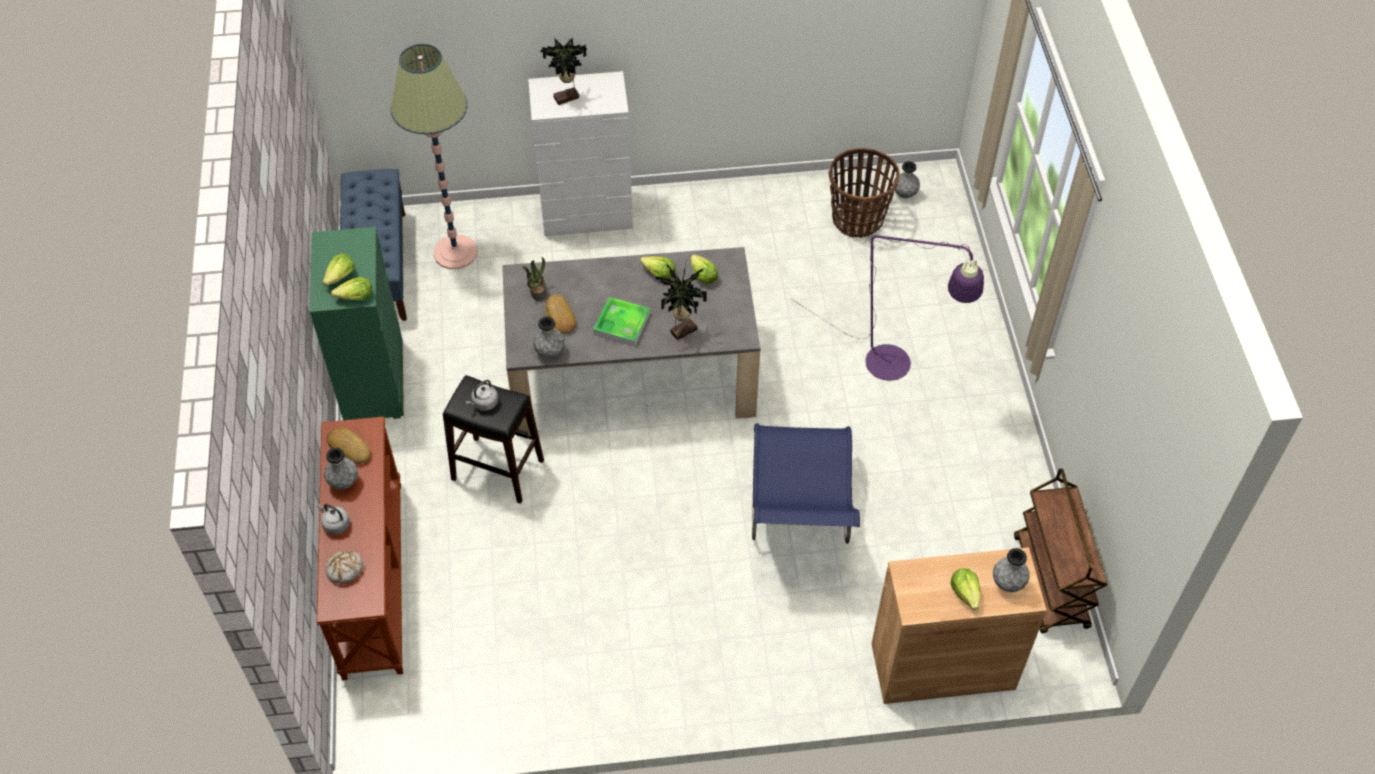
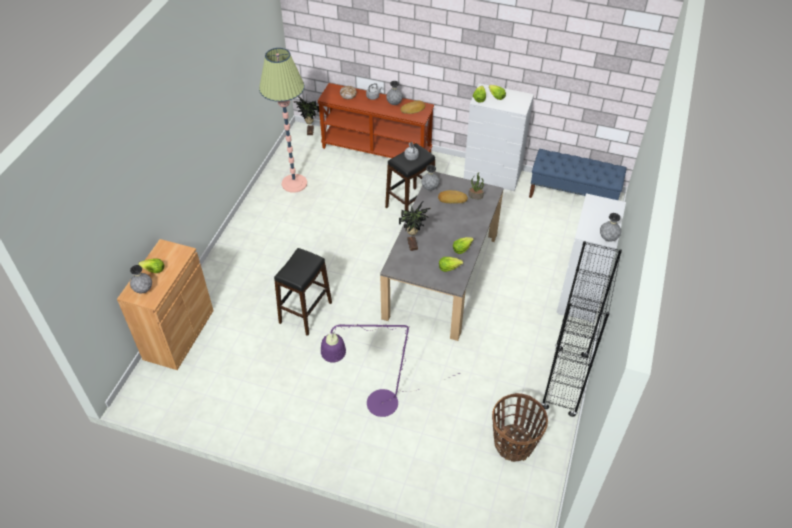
camera: 115 degrees right, 5 degrees down
(374, 381) = (492, 176): green dresser -> white dresser
(455, 252) = (571, 228): floor lamp -> floor lamp (294, 183)
(567, 99) = (598, 213): potted plant -> potted plant (309, 131)
(622, 324) = (433, 221): tray -> none
(740, 196) = (565, 382): none -> black bookcase
(799, 515) = (305, 312): blue chair -> black stool
(904, 194) = (526, 487): grey vase -> grey vase (608, 238)
(1051, 583) = (183, 410): brown cart -> none

